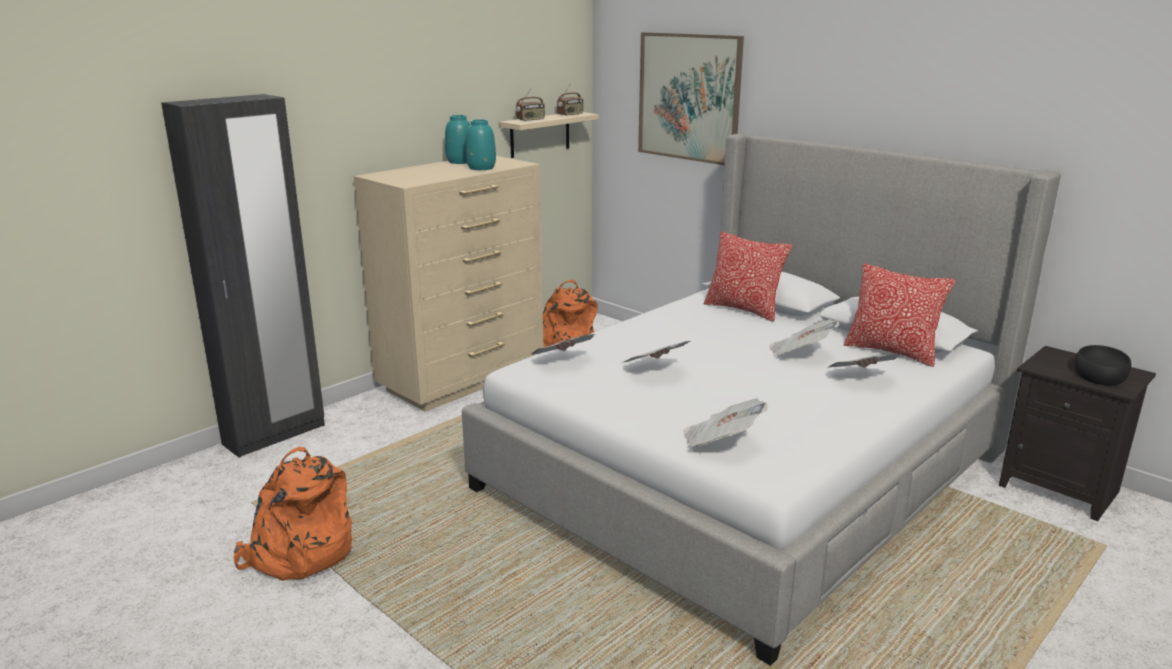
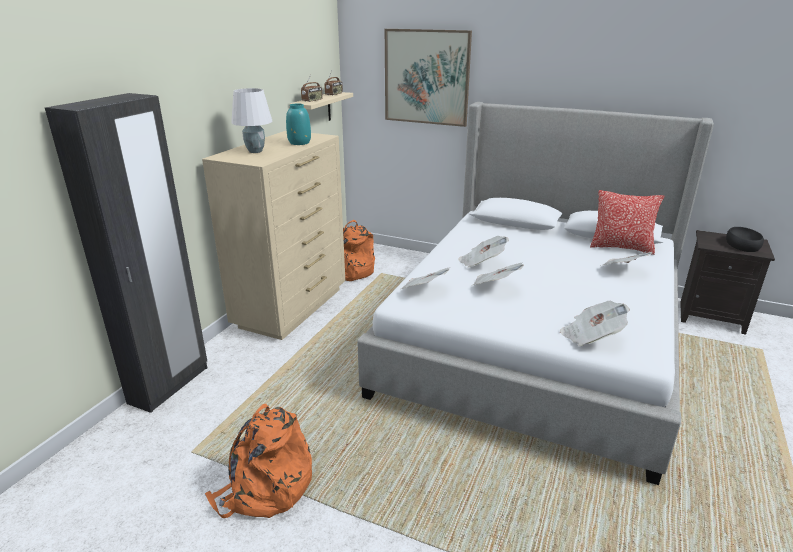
camera: 20 degrees left, 5 degrees up
(419, 173) = (255, 151): none -> white table lamp
(460, 162) = (274, 138): turquoise vase -> none
(743, 309) = (504, 229): pillow -> none
(800, 353) = (571, 257): newspaper -> newspaper (481, 262)

